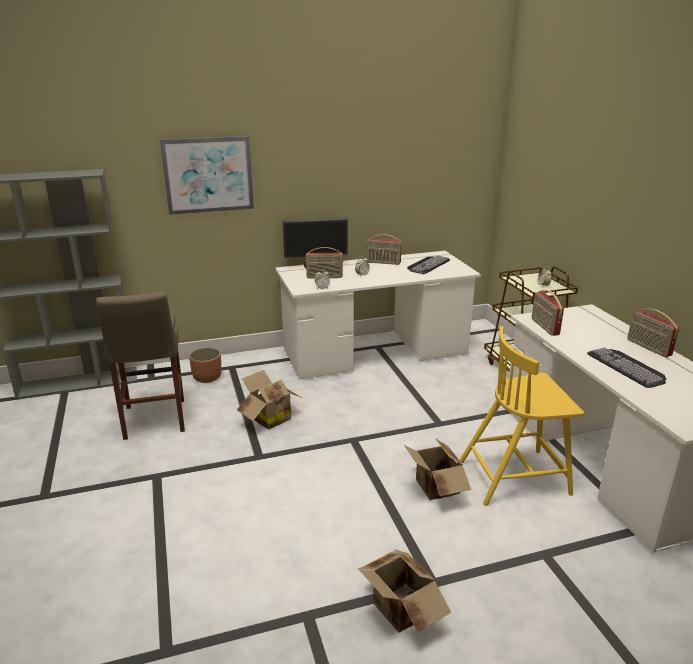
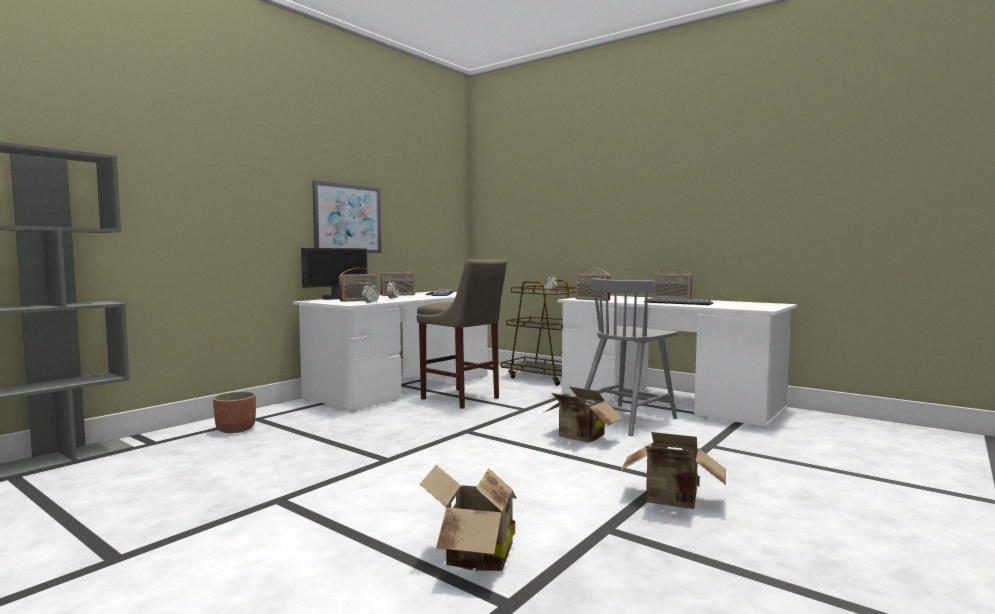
camera: 35 degrees left, 20 degrees down
(154, 421) = (209, 468): beige stool -> beige stool (462, 399)
(208, 175) = (224, 189): picture -> picture (347, 219)
(268, 419) = (357, 438): cardboard box -> cardboard box (473, 556)
(515, 477) = (626, 419): yellow chair -> grey chair

